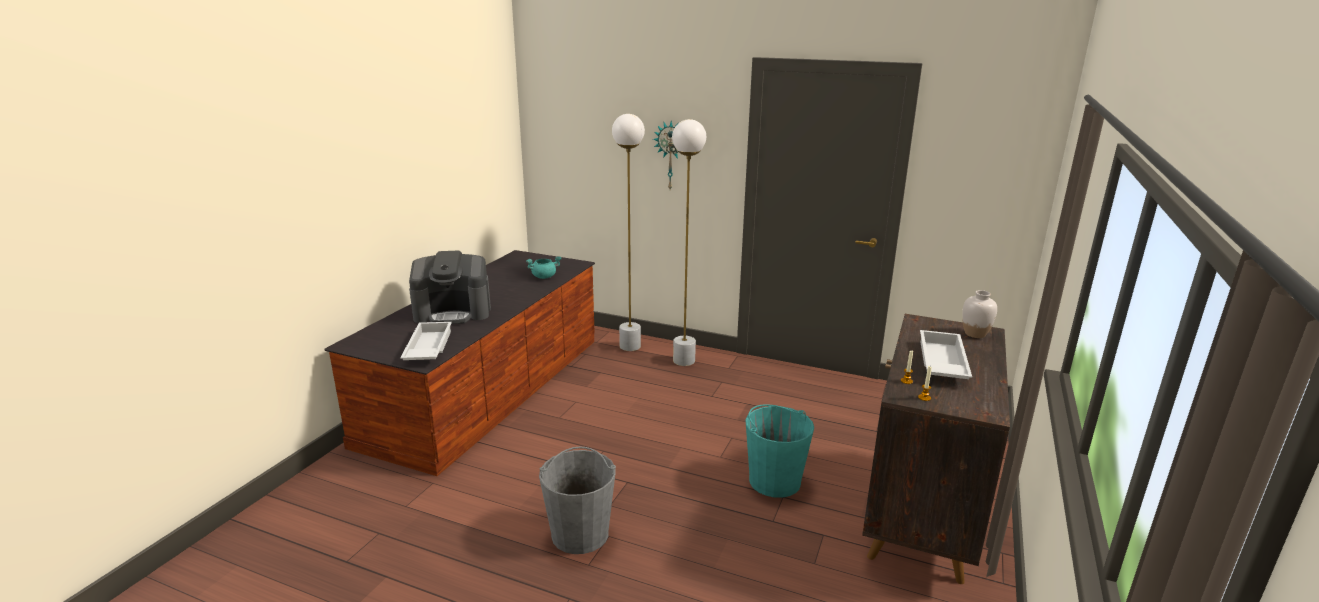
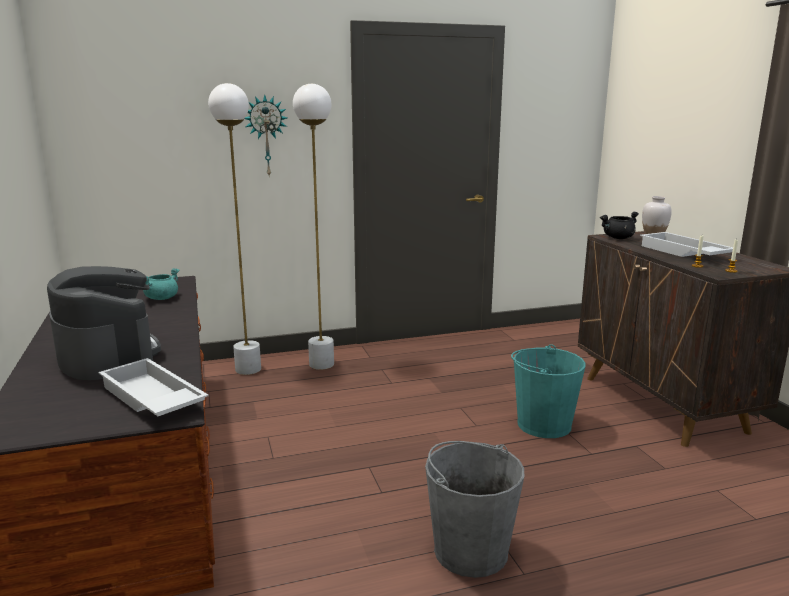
camera: 40 degrees left, 5 degrees down
(453, 312) = (108, 356): coffee machine -> coffee machine turned 75 degrees counterclockwise
(924, 326) = (618, 238): none -> black cooking pot

